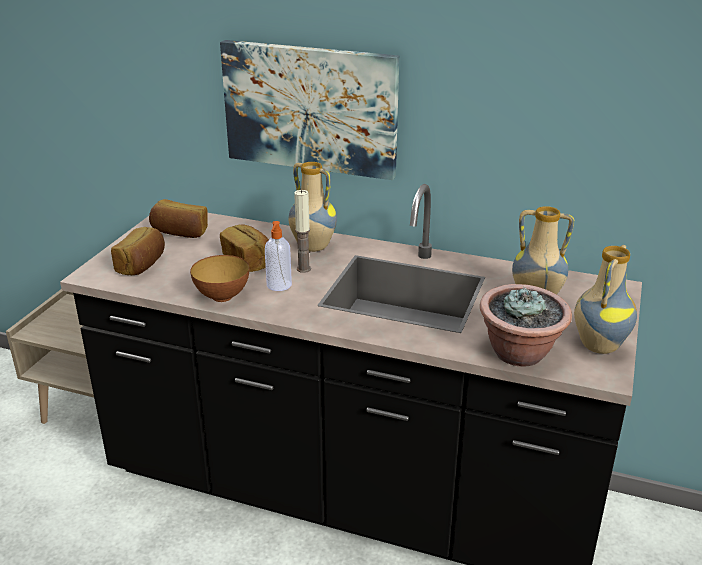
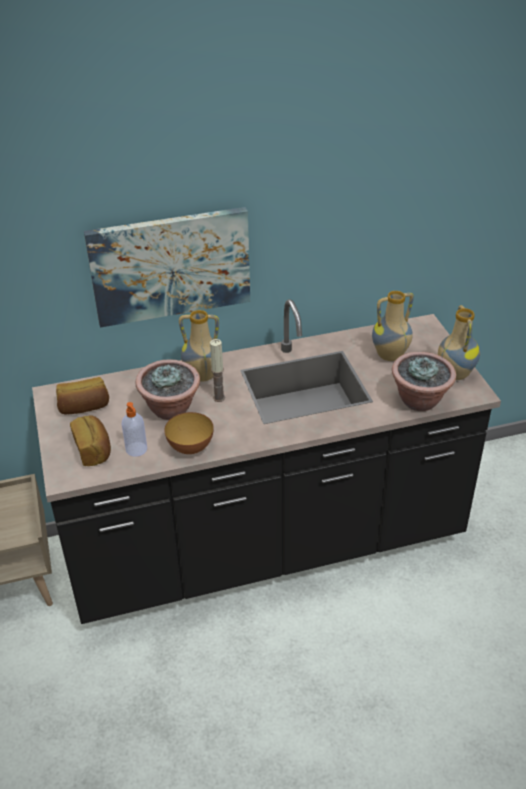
camera: 35 degrees left, 10 degrees up
(248, 261) = (171, 409): bread -> potted plant
(279, 285) = (218, 420): soap dispenser -> soap dispenser (136, 450)

